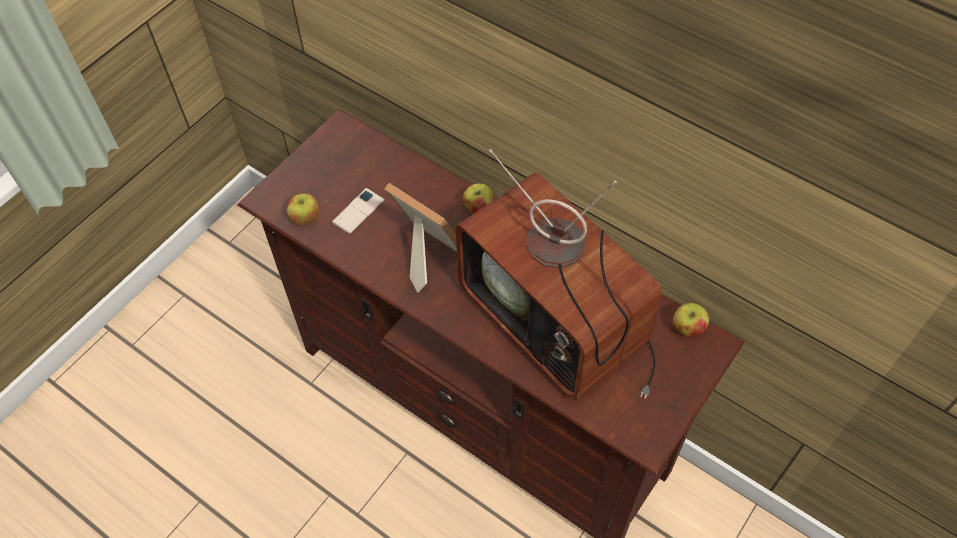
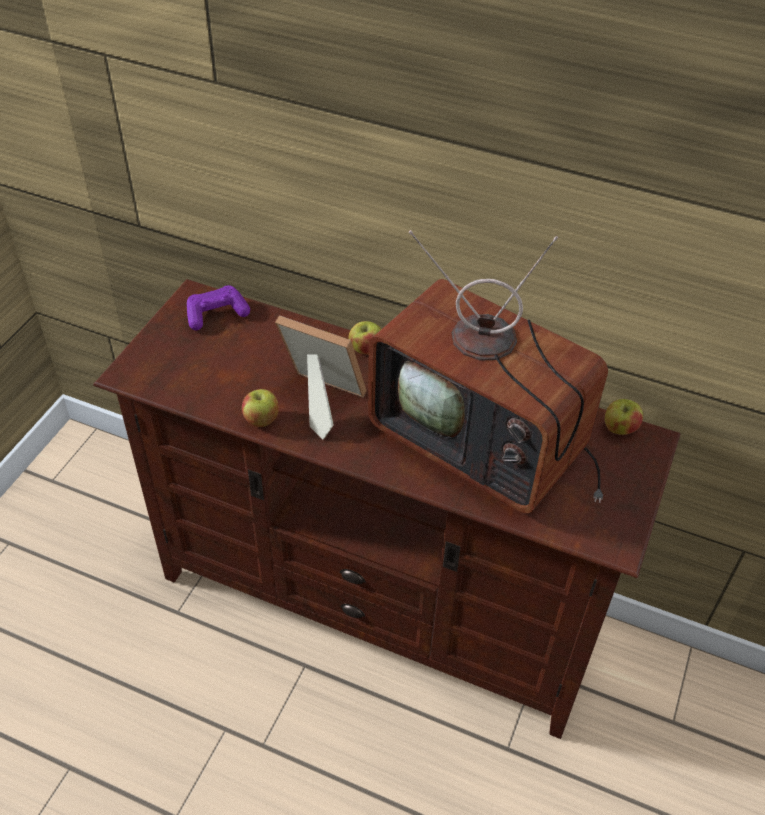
camera: 15 degrees left, 10 degrees down
(305, 218) = (176, 386): apple -> apple (261, 419)
(356, 150) = (216, 314): none -> purple game controller
(358, 211) = (234, 371): phone -> none

